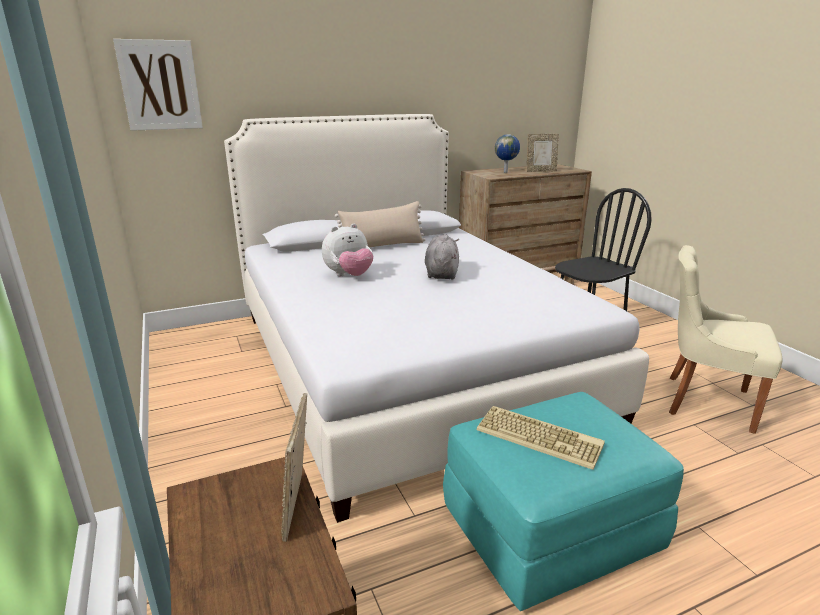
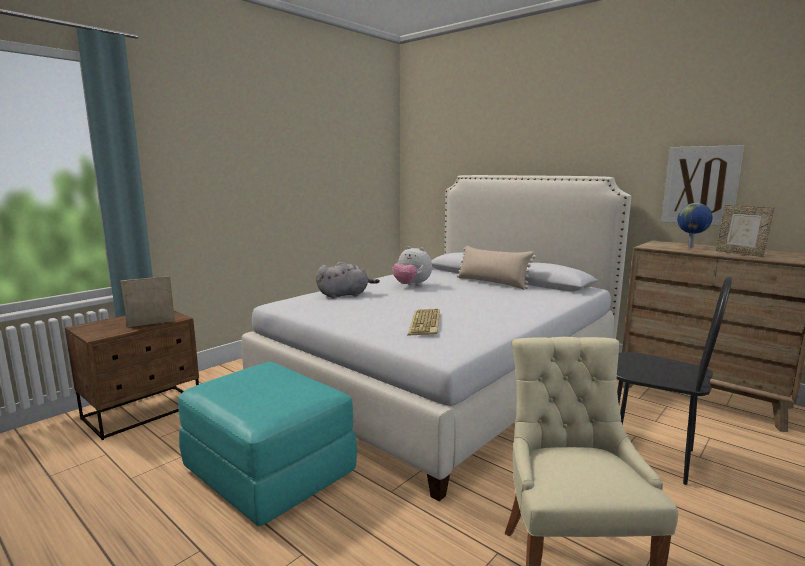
camera: 65 degrees right, 10 degrees down
(160, 85) = (426, 153): picture -> picture (700, 185)
(441, 273) = (454, 302): grey plush toy -> grey plush toy (345, 295)
(540, 437) = (259, 381): keyboard -> keyboard (426, 323)

